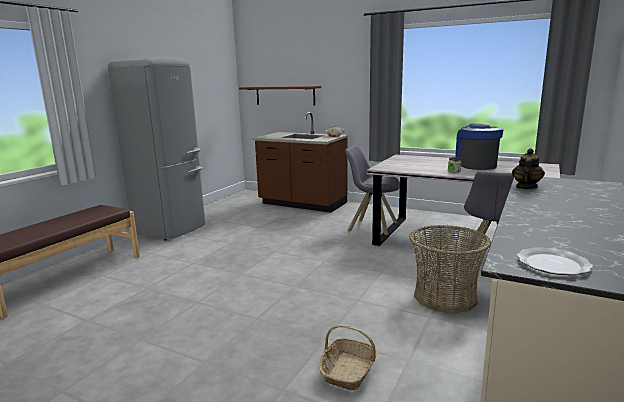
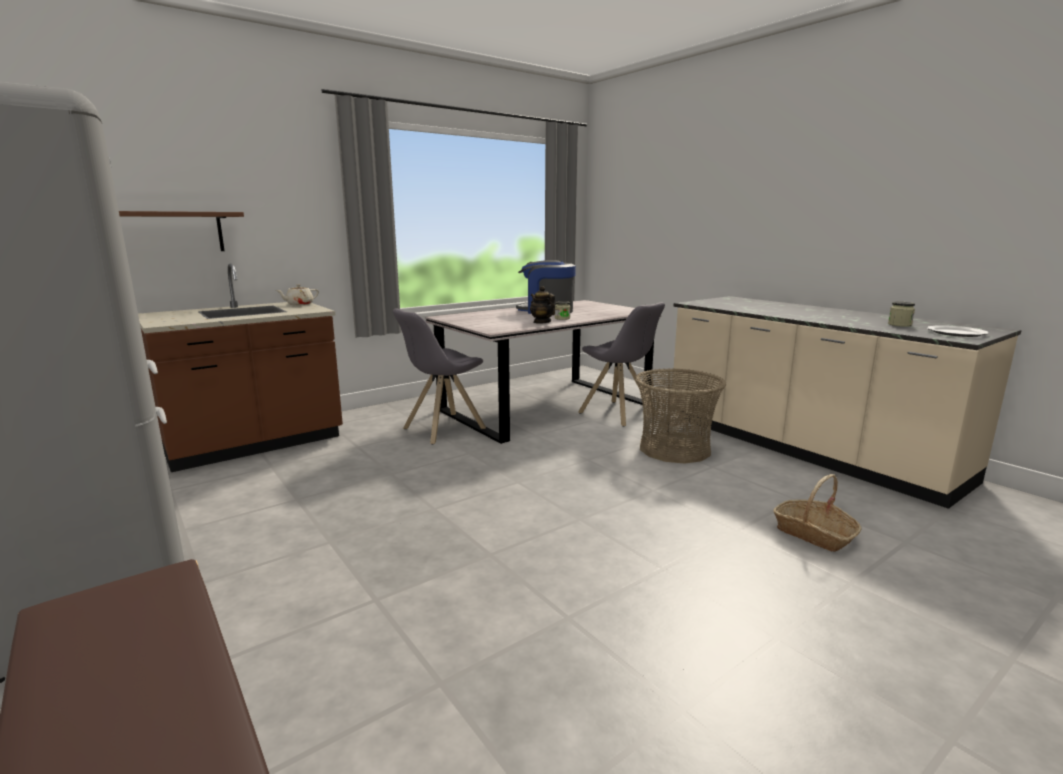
camera: 65 degrees left, 0 degrees up
(526, 187) = (727, 307): teapot -> teapot (542, 322)
(564, 241) = (899, 324): none -> jar

